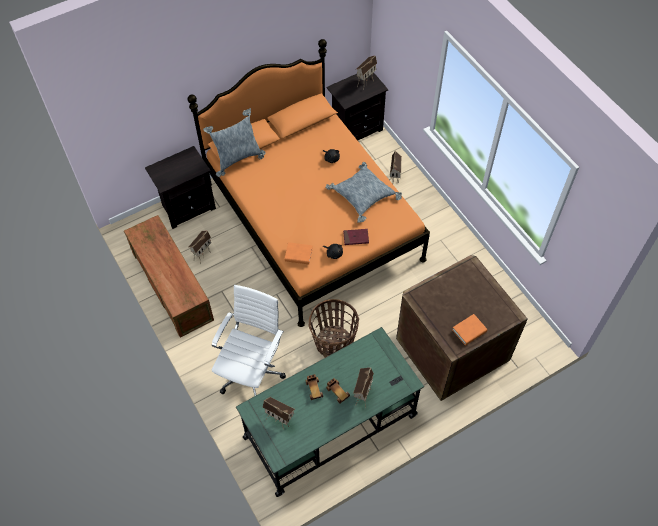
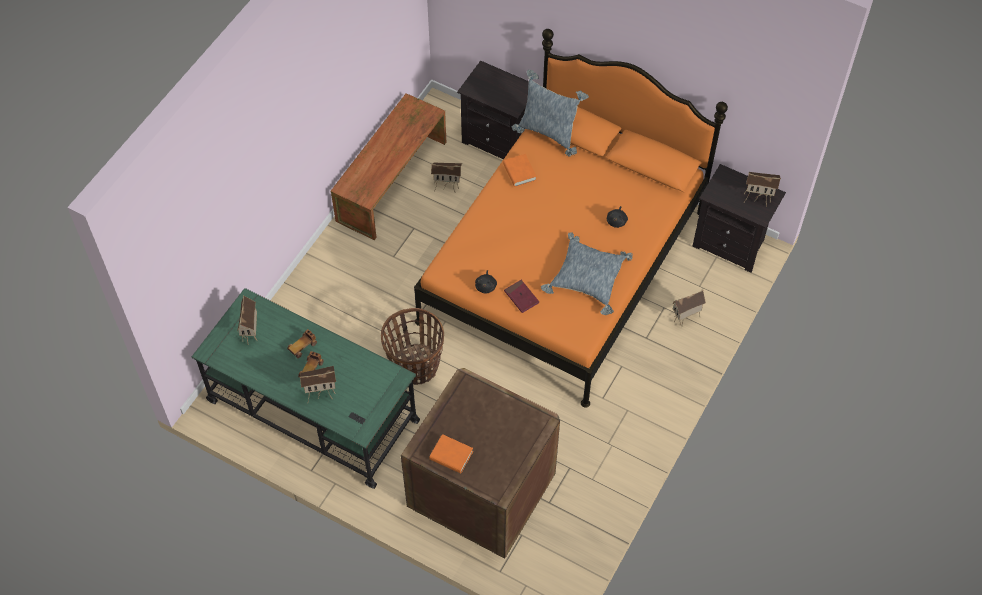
camera: 60 degrees right, 0 degrees up
(252, 372) = (334, 307): white office chair -> none
(298, 255) = (461, 254): orange book -> orange book (519, 172)

